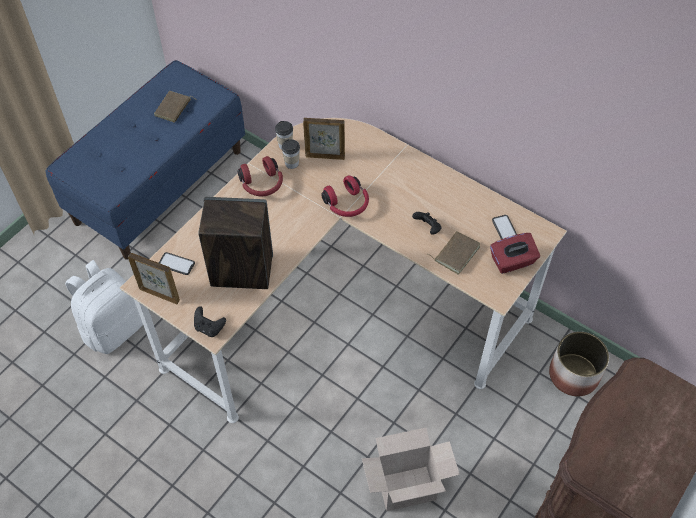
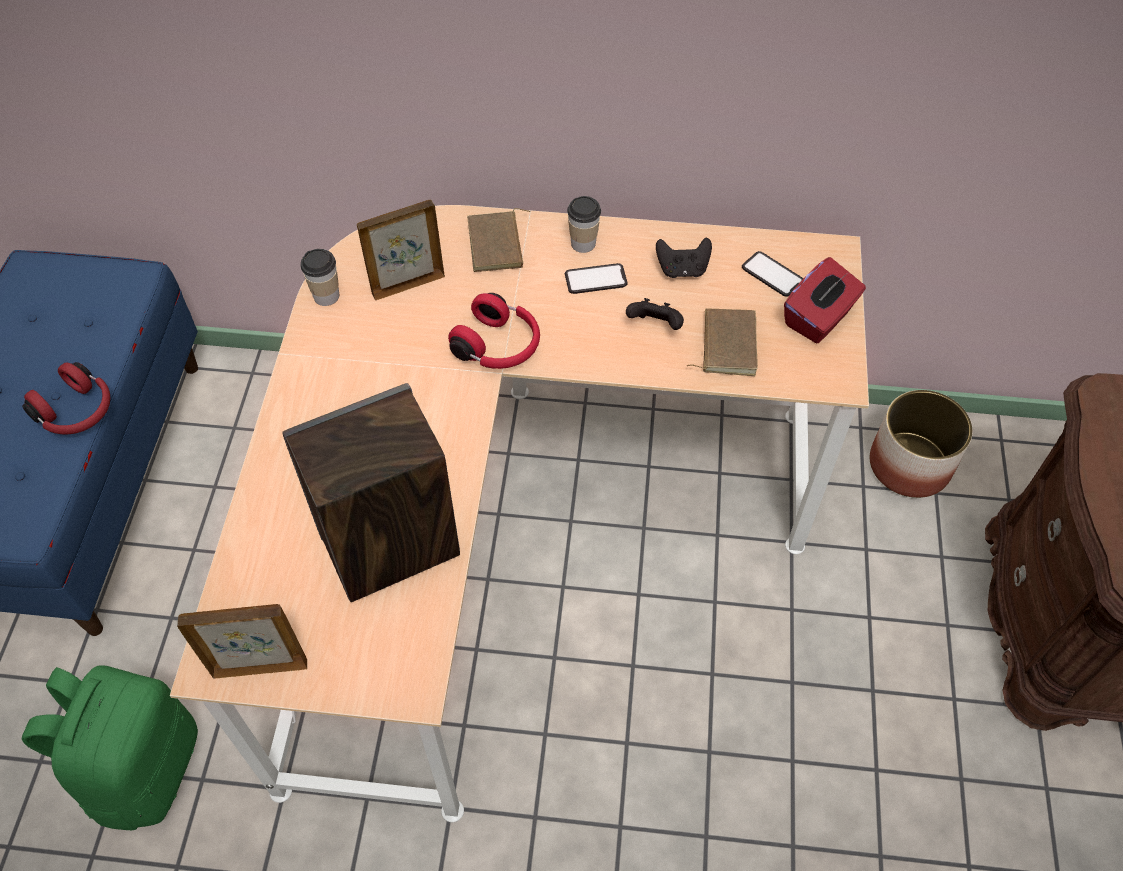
camera: 30 degrees left, 0 degrees up
(114, 328) = (143, 768): white backpack -> green backpack
(174, 108) = (59, 331): brown book -> brown book (498, 245)
(176, 264) = (257, 593): phone -> phone (595, 279)
(209, 328) = (398, 681): black game controller -> black game controller (682, 269)
(262, 184) = (329, 378): red headphones -> red headphones (77, 412)
(292, 163) = (358, 321): cup -> cup (583, 243)
(408, 486) = (799, 764): cardboard box -> none

